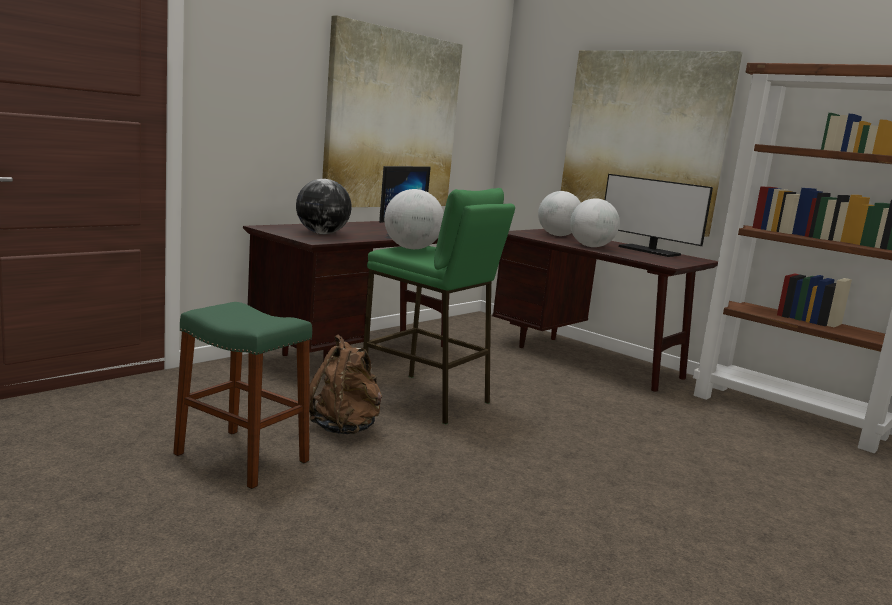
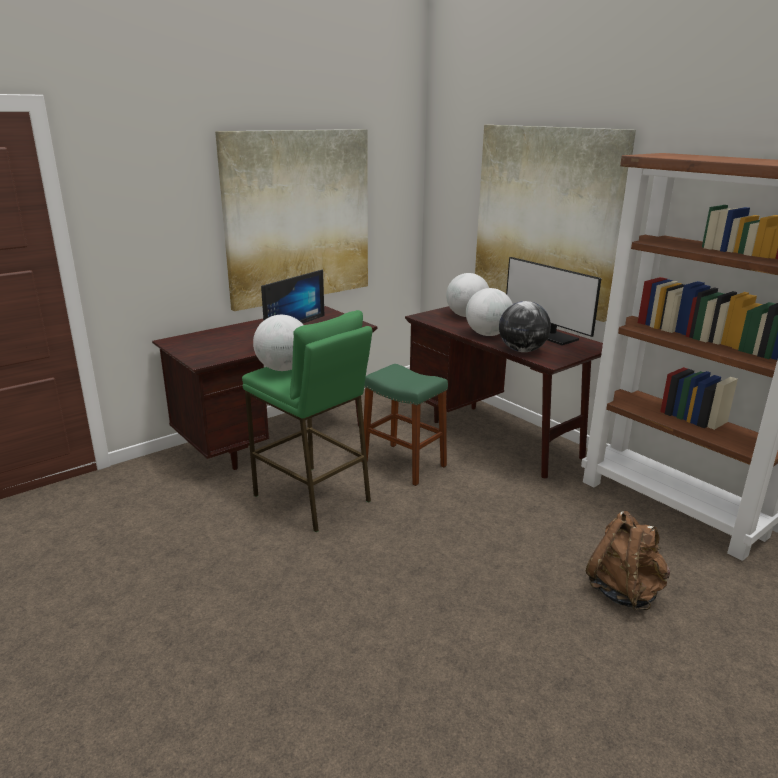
camera: 10 degrees right, 10 degrees up
(241, 458) = (115, 581): green stool -> green stool (403, 464)
(322, 233) = (219, 346): globe -> globe (522, 350)
(345, 428) = (221, 540): brown backpack -> brown backpack (624, 591)

